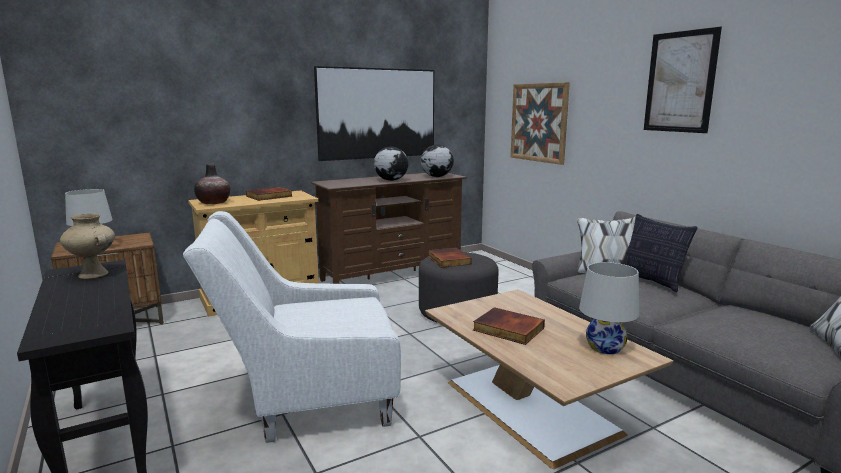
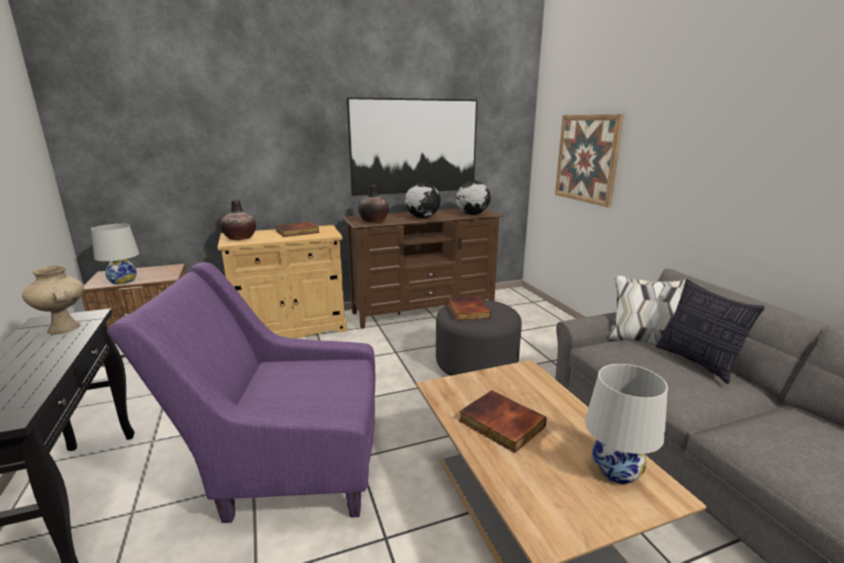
camera: 10 degrees right, 5 degrees up
(306, 398) = (285, 465): white armchair -> purple armchair
(345, 184) = (374, 221): none -> vase
(680, 82) = (761, 117): picture -> none

